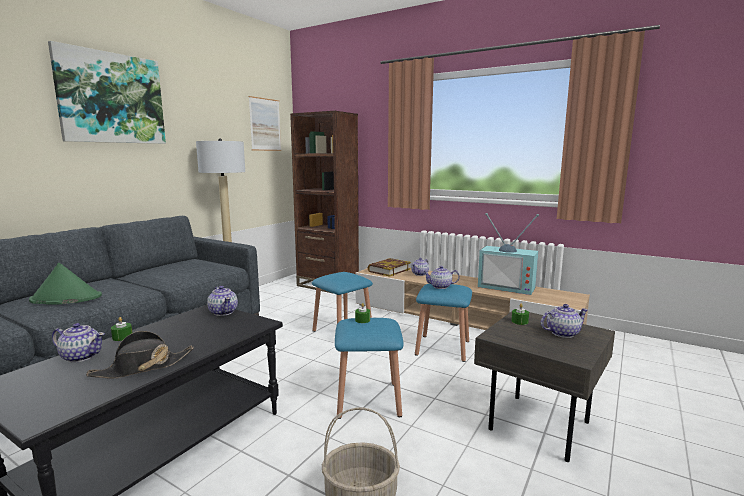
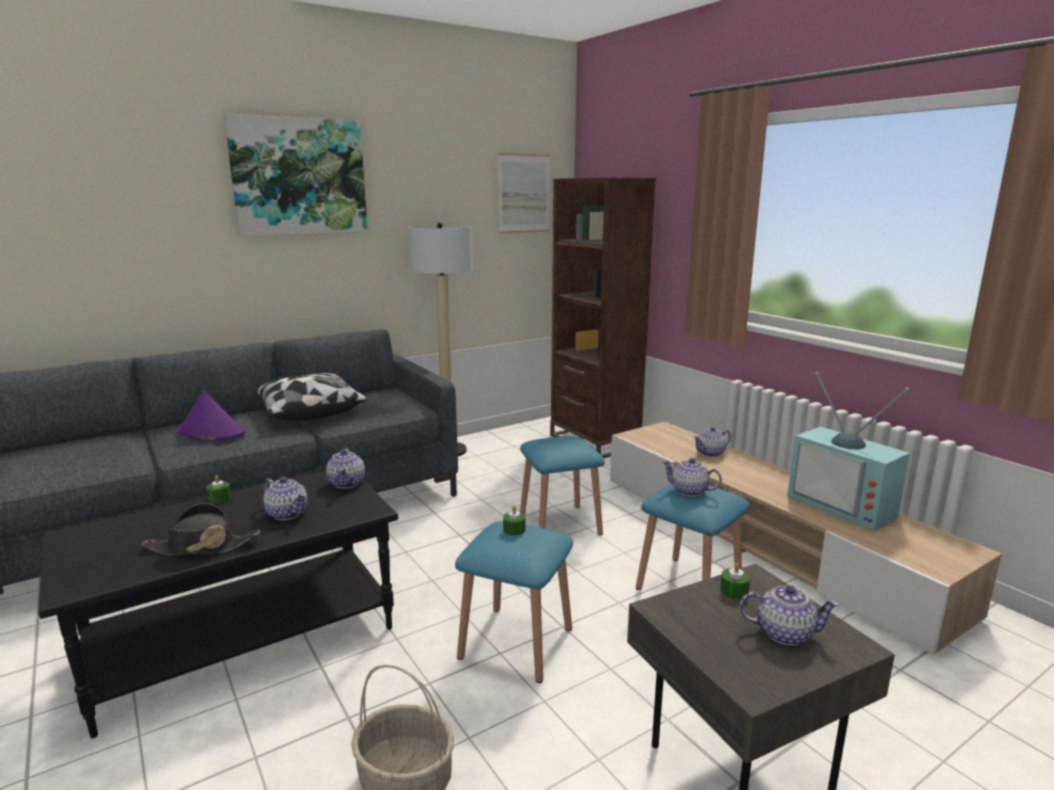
camera: 25 degrees right, 5 degrees up
(65, 298) = (211, 432): green hat -> purple hat
(81, 356) = (164, 516): teapot -> teapot (287, 513)
(142, 278) = (308, 412): none -> pillow
(389, 270) = (666, 438): book -> none

